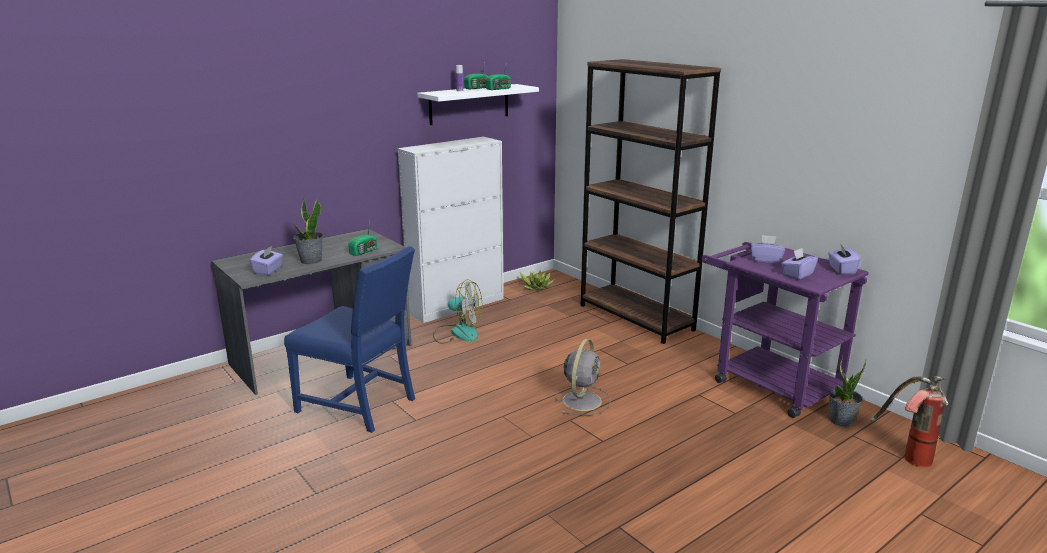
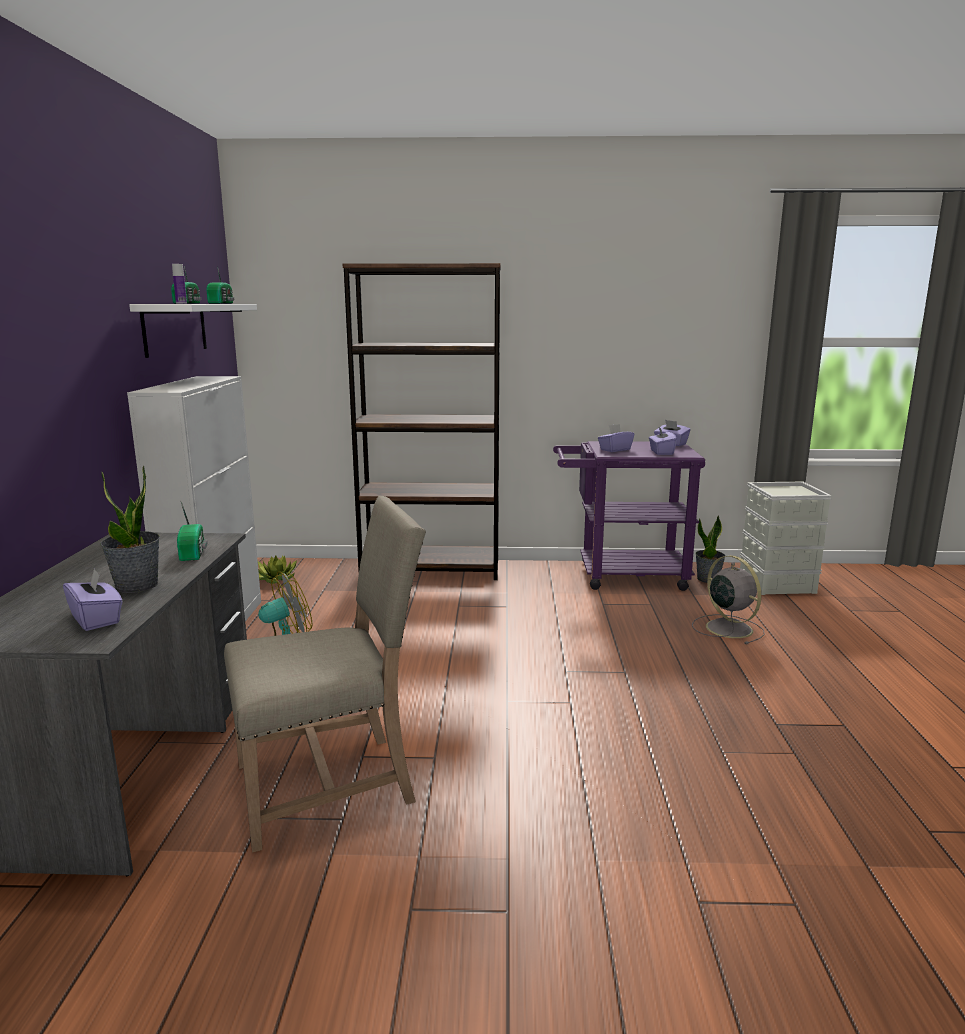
camera: 50 degrees left, 5 degrees down
(360, 404) = (331, 784): blue chair -> beige chair
(582, 400) = (538, 650): grey fan -> grey fan (727, 628)
(906, 456) = (777, 583): fire extinguisher -> grey storage box

